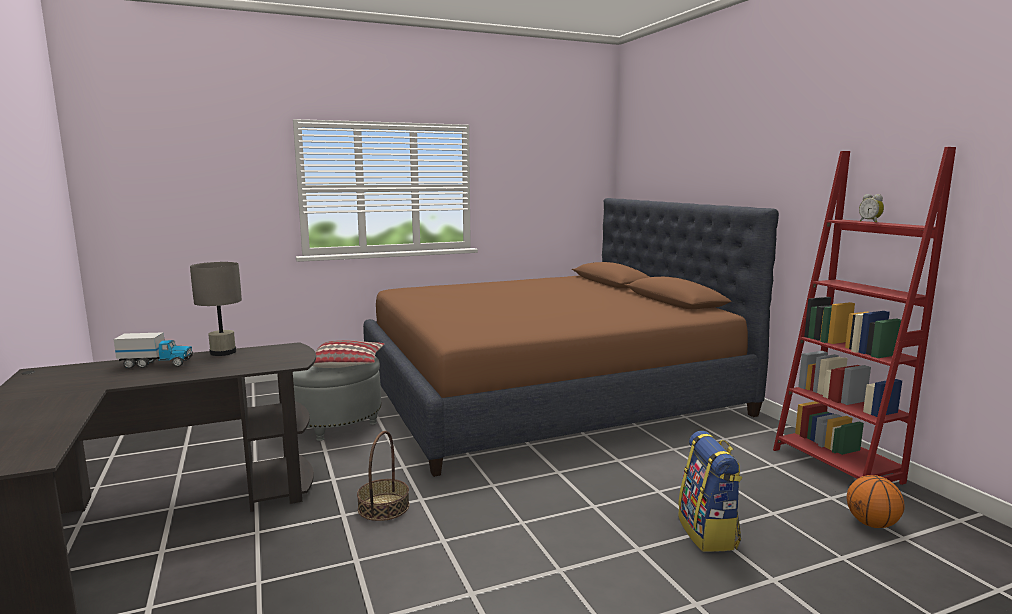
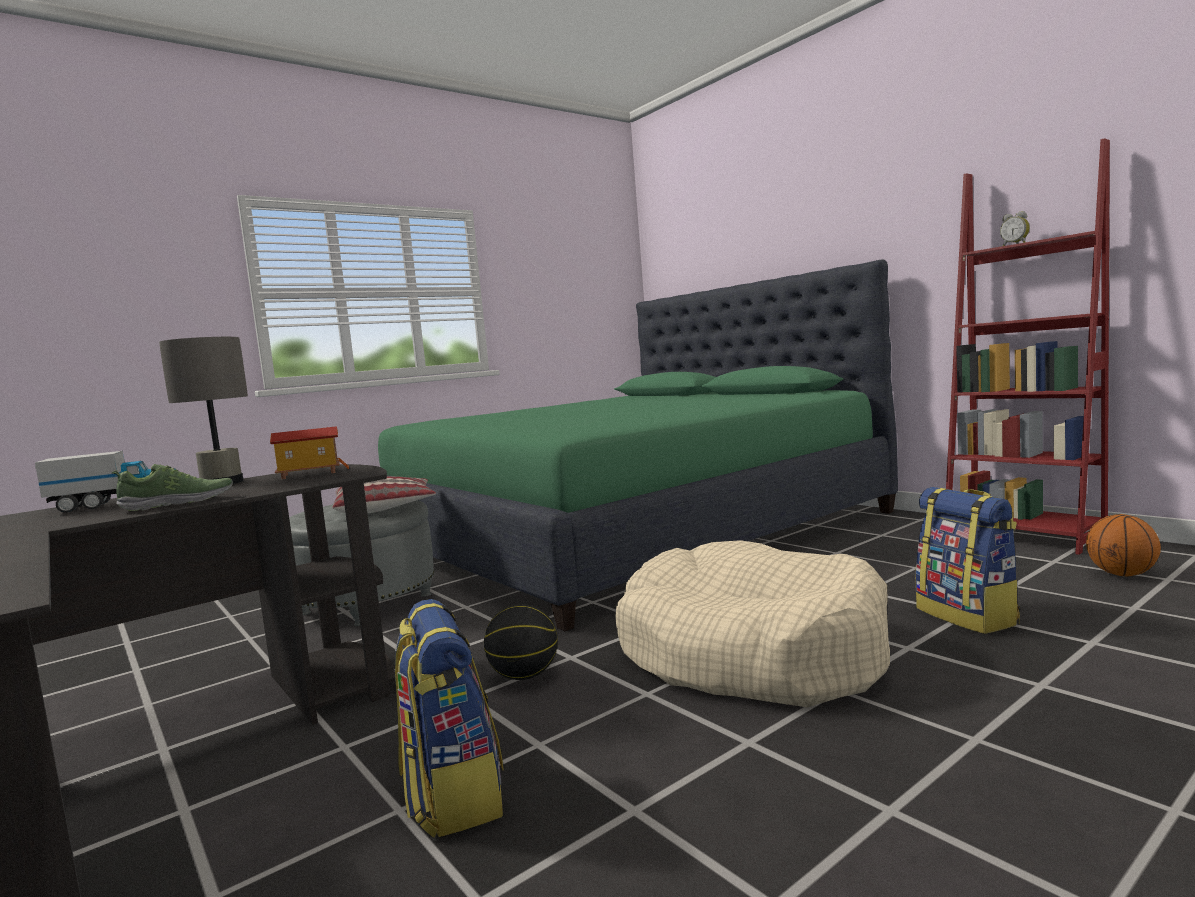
camera: 15 degrees left, 5 degrees down
(181, 374) = (178, 503): none -> shoe
(274, 353) = (310, 473): none -> toy house
(289, 580) = (452, 794): none -> backpack
(384, 507) = (524, 676): basket -> basketball
(532, 525) = (751, 653): none -> beige dog bed
(545, 392) = (629, 530): brown bed -> green bed

